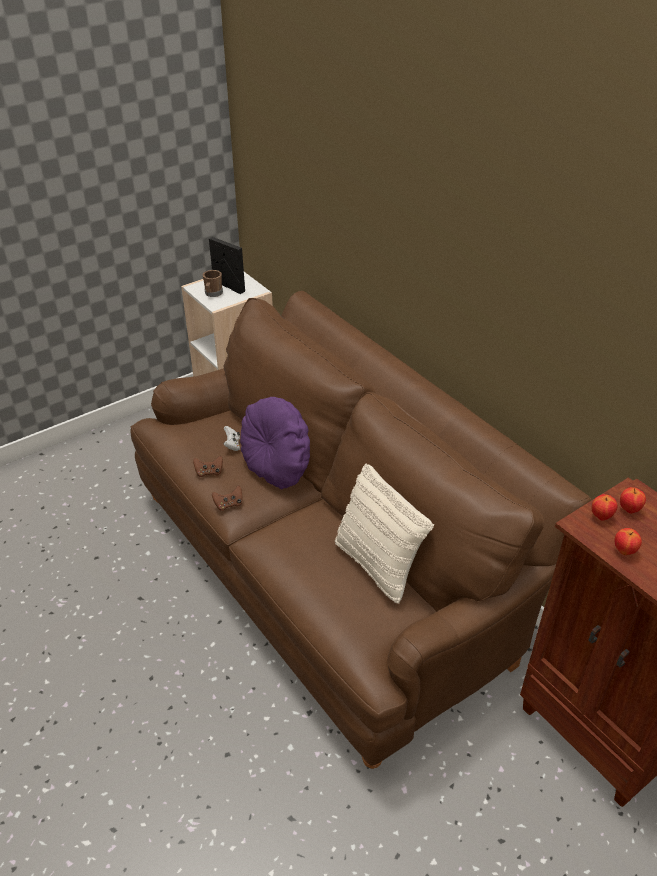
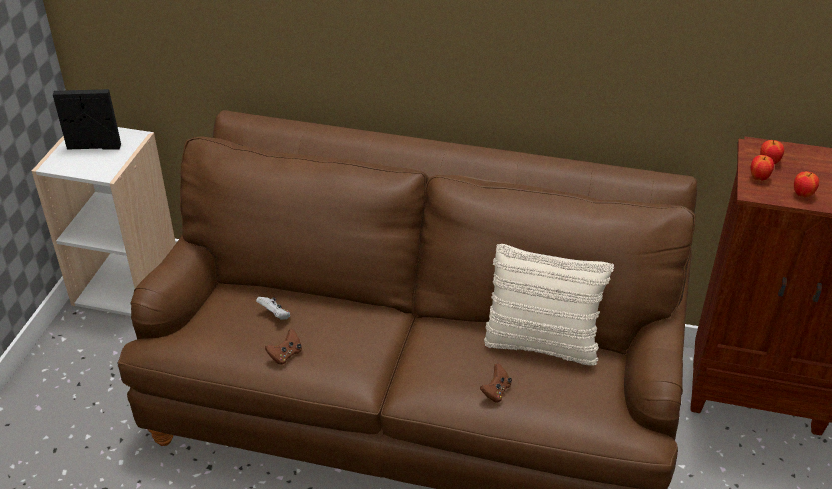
camera: 40 degrees left, 0 degrees up
(213, 294) = (85, 162): brown mug -> none
(228, 504) = (344, 373): brown game controller -> brown game controller (496, 391)
(276, 472) = (351, 316): purple pillow -> none

